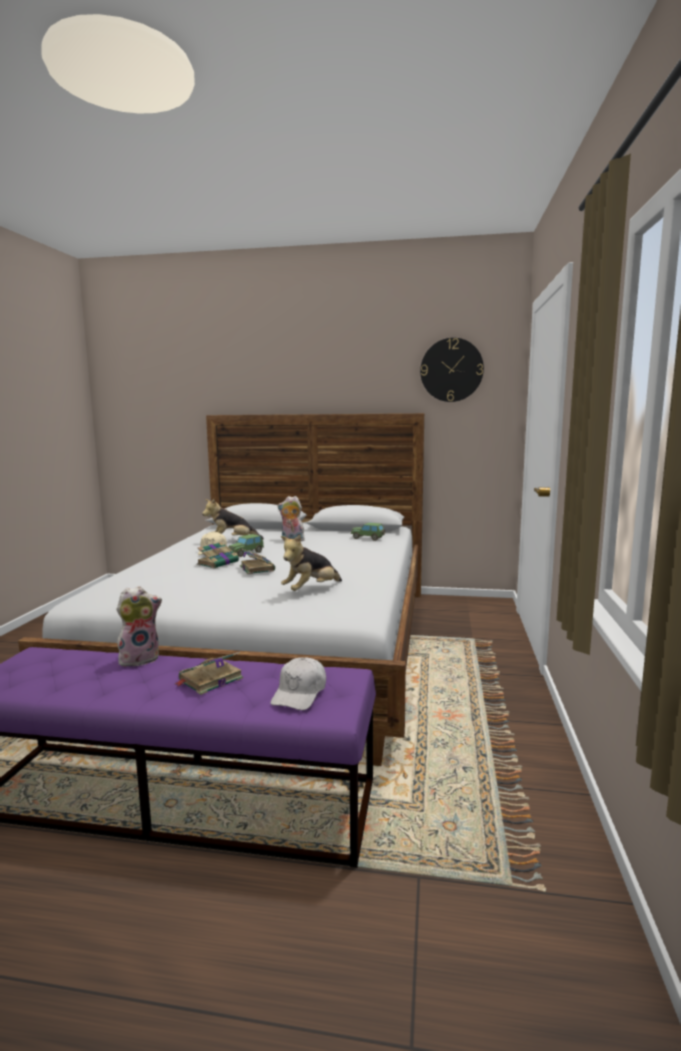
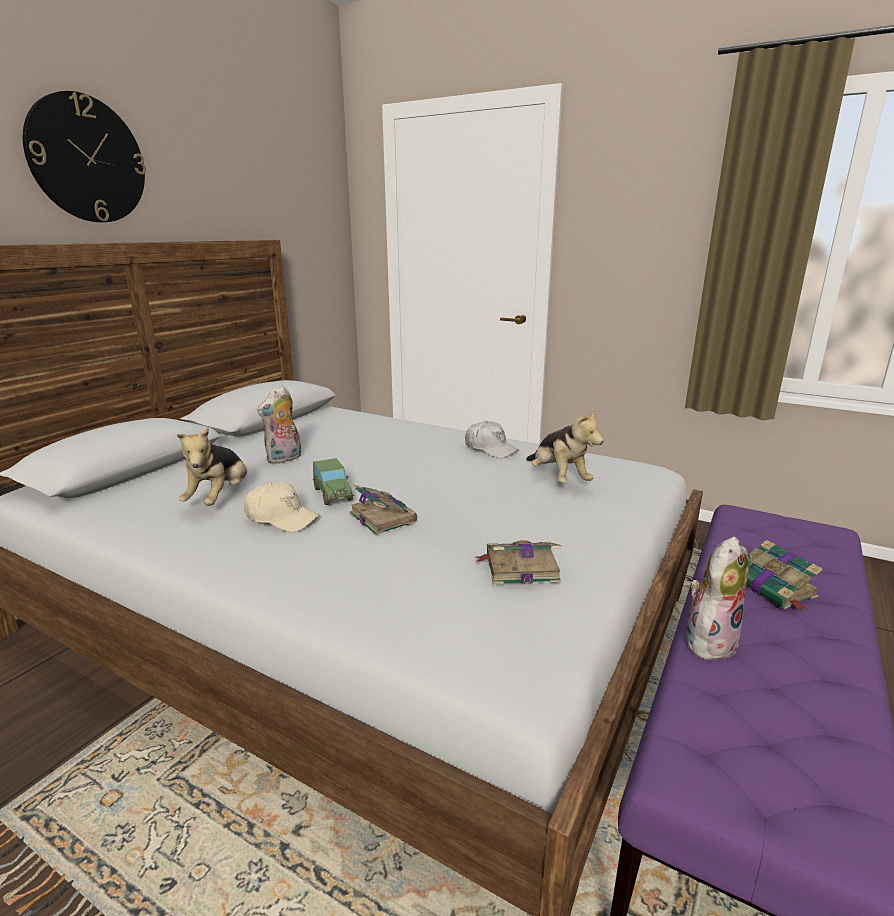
camera: 70 degrees left, 10 degrees up
(140, 659) = (708, 640): plush toy -> plush toy turned 60 degrees clockwise
(256, 568) = (434, 495): book -> book (519, 567)
(300, 693) = (795, 541): white cap -> white cap (491, 449)
(368, 538) = (338, 421): toy car -> none
(451, 370) = (289, 178): wall clock -> wall clock (87, 159)

